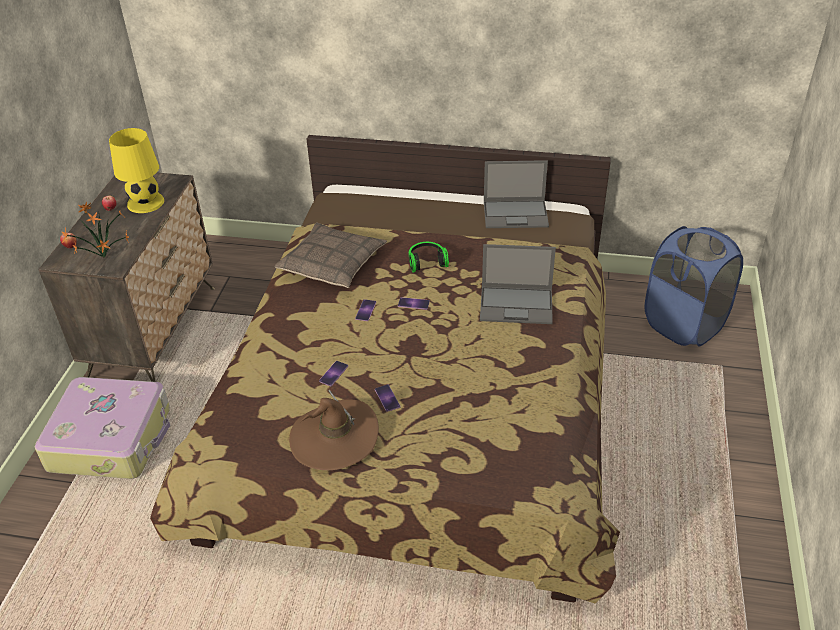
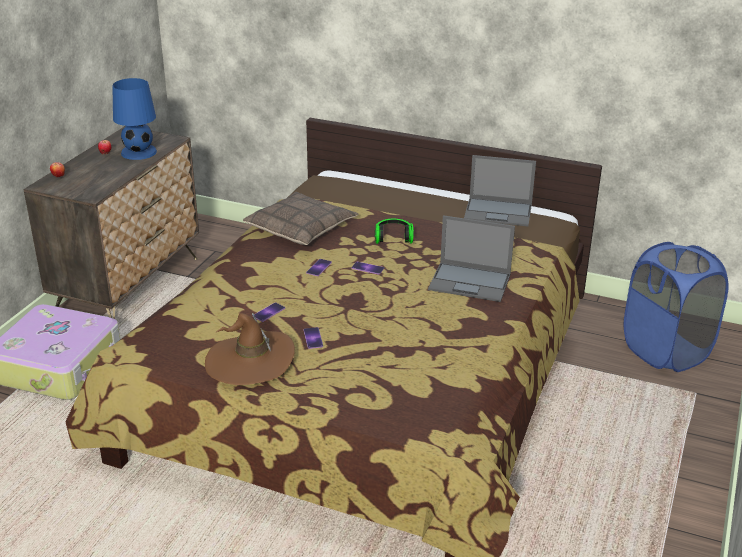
camera: 10 degrees right, 10 degrees down
(102, 258) = (83, 187): potted plant -> none
(146, 203) = (139, 152): yellow table lamp -> blue table lamp

